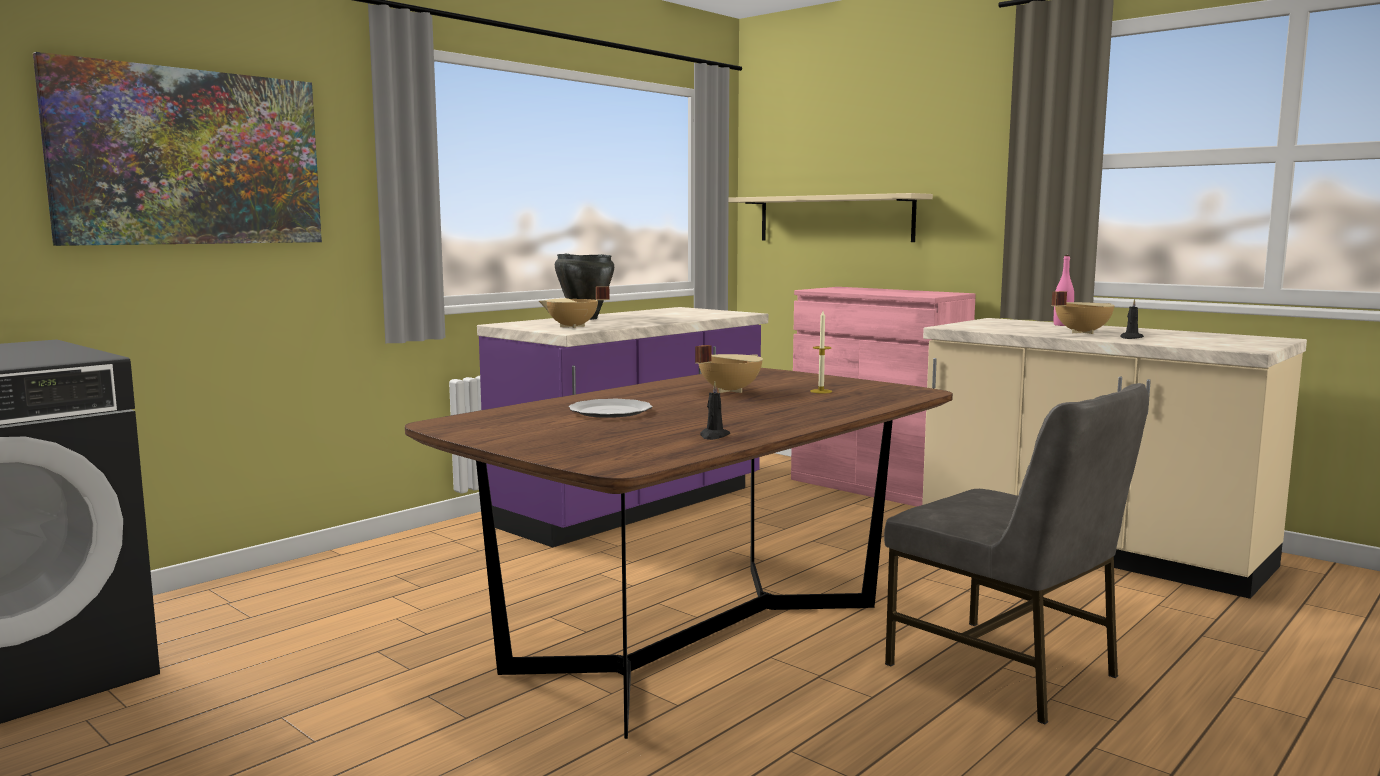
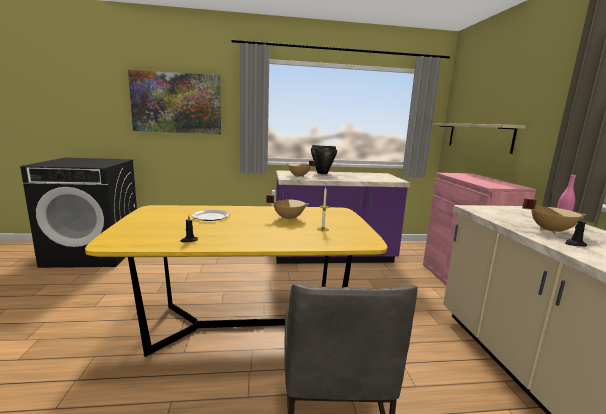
camera: 40 degrees right, 5 degrees up
(702, 638) = (247, 326): brown dining table -> yellow dining table

